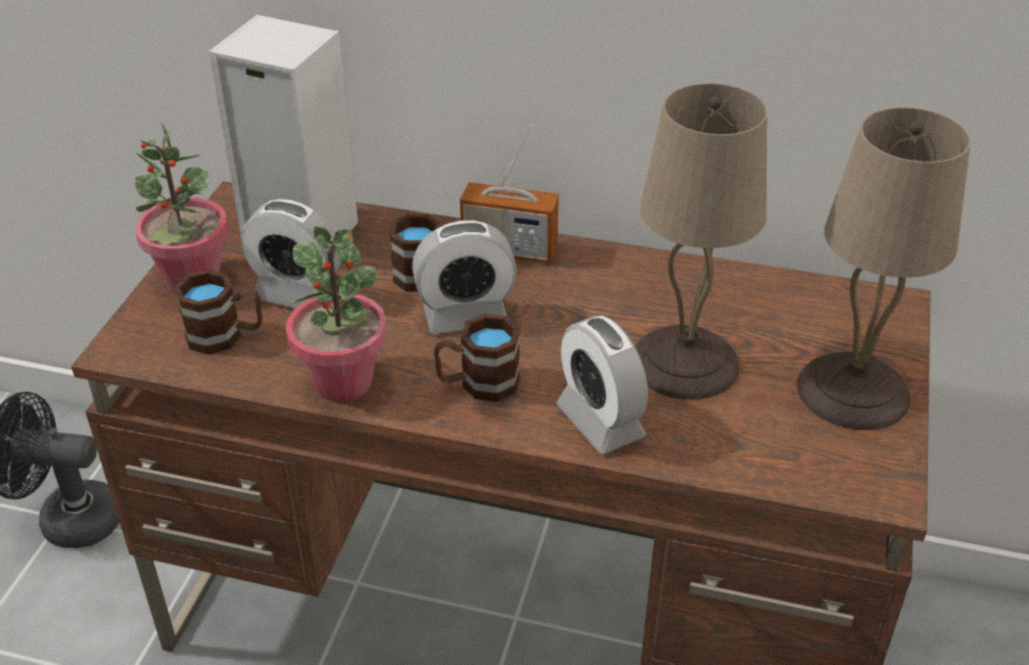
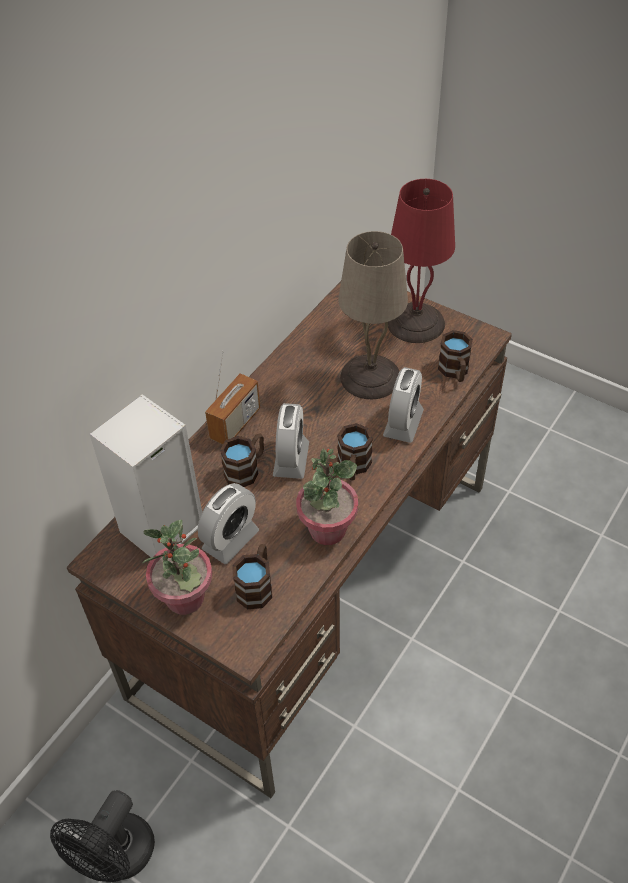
camera: 70 degrees left, 10 degrees up
(600, 421) = (403, 423): alarm clock -> alarm clock turned 60 degrees counterclockwise
(762, 464) = (455, 372): none -> brown mug
(850, 390) = (415, 323): beige table lamp -> red table lamp

